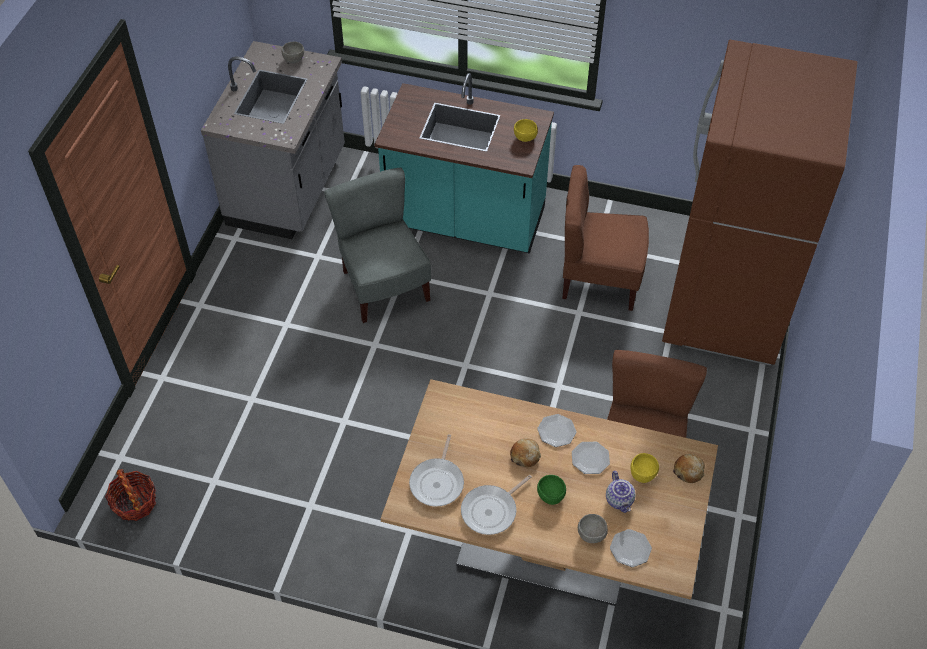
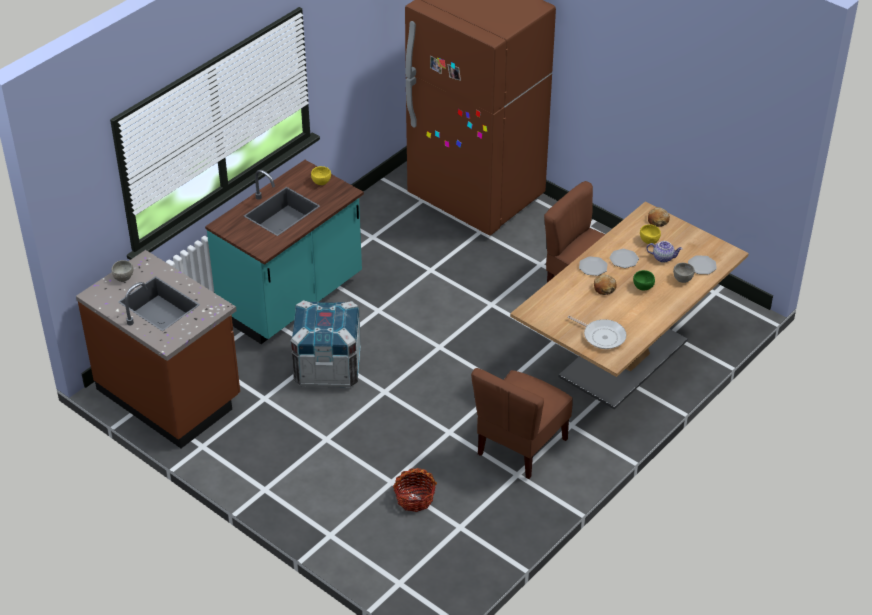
camera: 65 degrees left, 10 degrees down
(135, 503) = (452, 583): basket -> basket (414, 498)
(289, 189) = (170, 394): grey counter -> brown counter
(384, 286) = (328, 368): grey chair -> crate
(491, 510) = (639, 318): frying pan -> none
(599, 280) = (406, 248): brown chair -> brown chair (520, 446)

